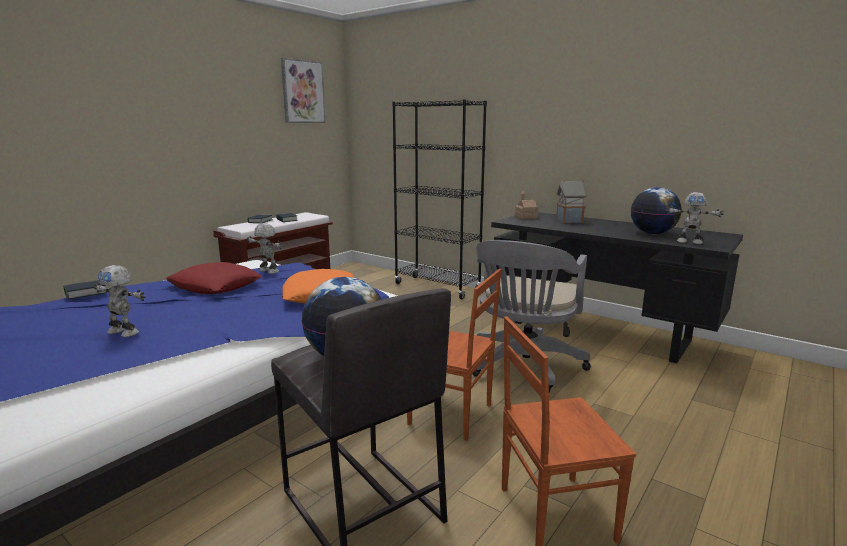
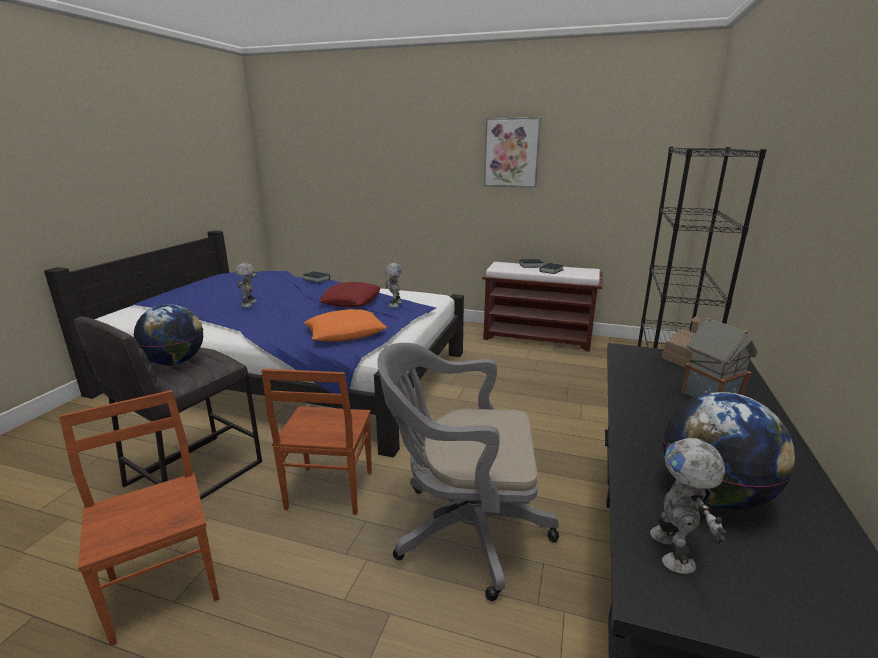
camera: 70 degrees right, 5 degrees up
(302, 92) = (632, 131): picture -> picture (511, 153)

